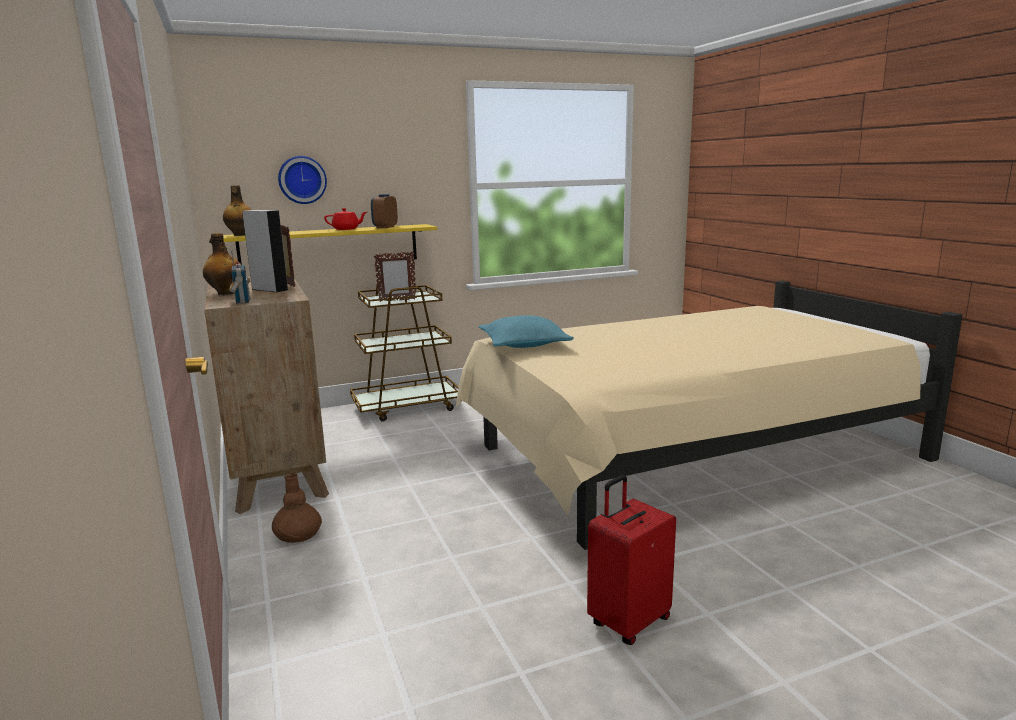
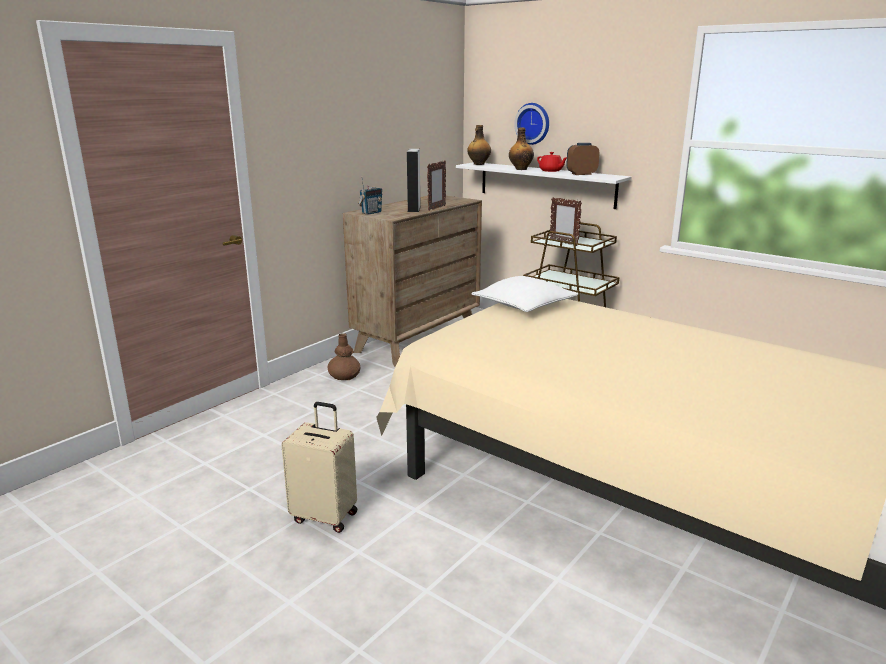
camera: 60 degrees right, 5 degrees up
(226, 293) = (392, 205): bottle -> bottle (520, 169)
(330, 247) = (546, 184): yellow shelf -> white shelf
(524, 344) = (524, 305): turquoise pillow -> white pillow
(628, 621) = (325, 516): red suitcase -> beige suitcase

